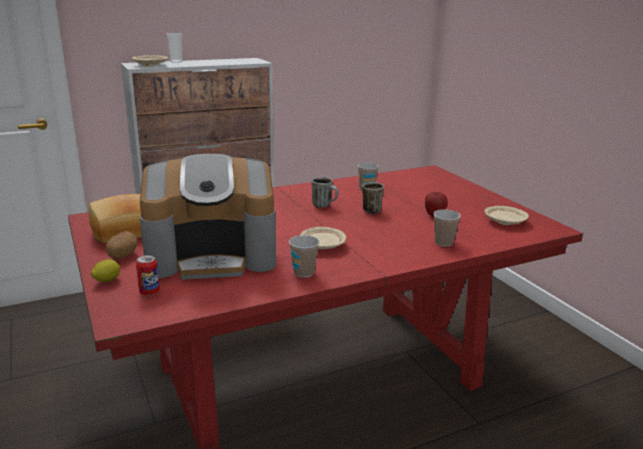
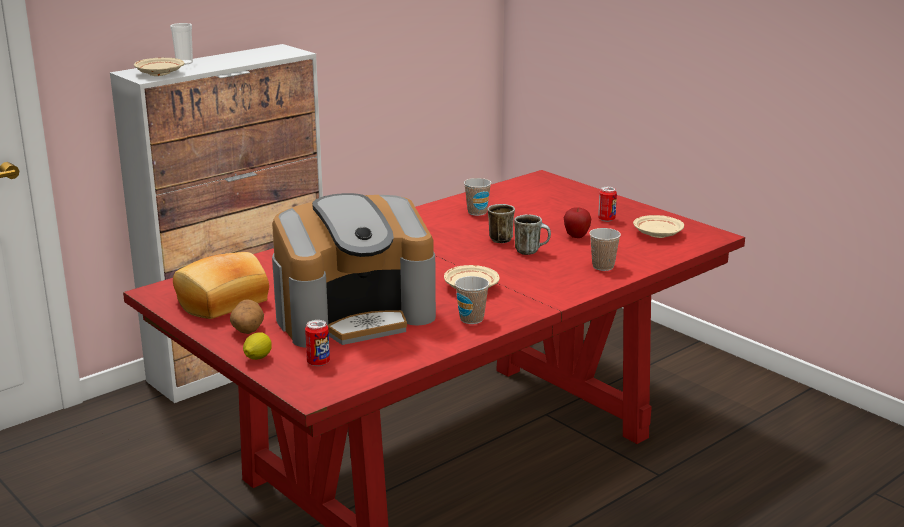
camera: 15 degrees left, 0 degrees up
(324, 205) = (440, 240): mug -> mug (531, 251)
(466, 205) = (606, 219): none -> can

